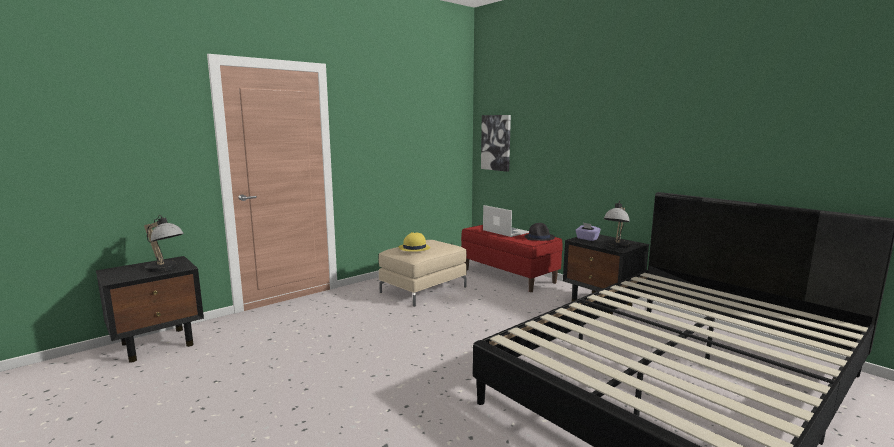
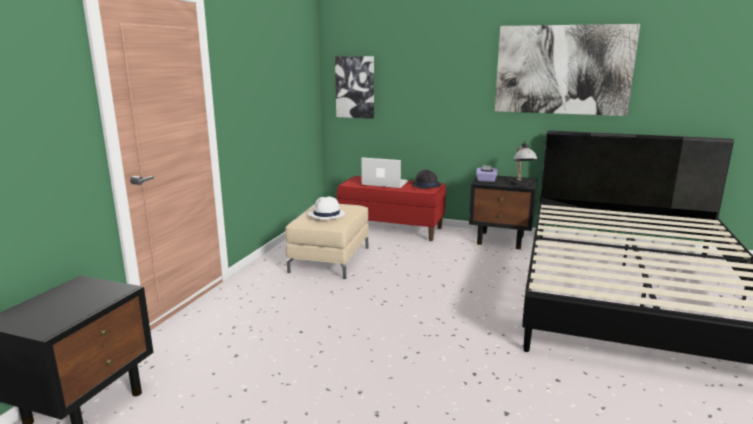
camera: 30 degrees left, 5 degrees up
(165, 269) = (96, 297): table lamp -> none
(414, 248) = (326, 214): yellow hat -> white hat
(678, 127) = (562, 70): none -> picture

